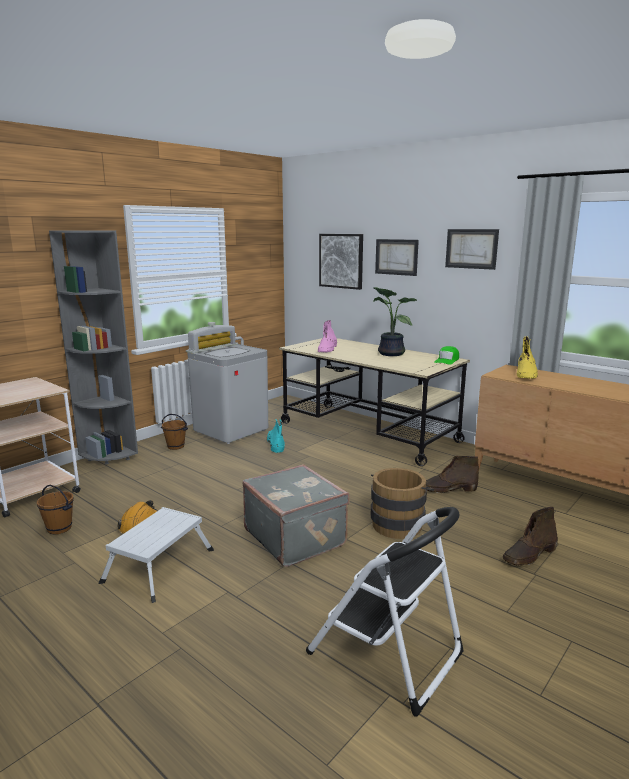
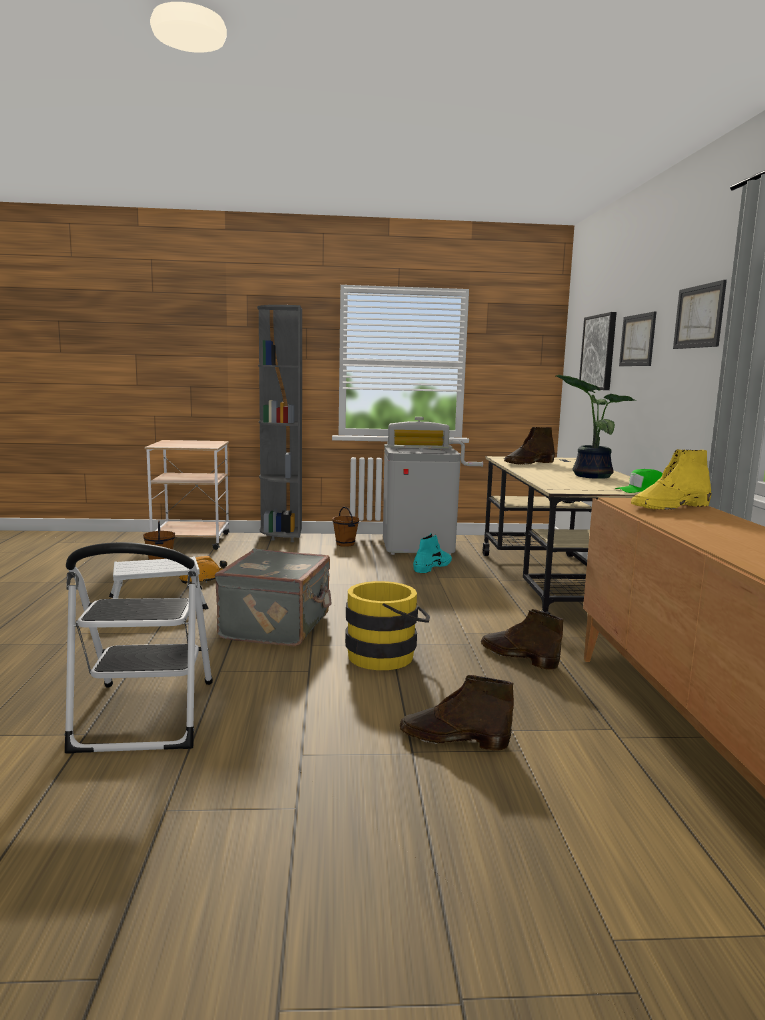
camera: 45 degrees right, 5 degrees down
(327, 349) = (529, 463): pink boot -> brown boot
(398, 523) = (387, 656): brown bucket -> yellow bucket

